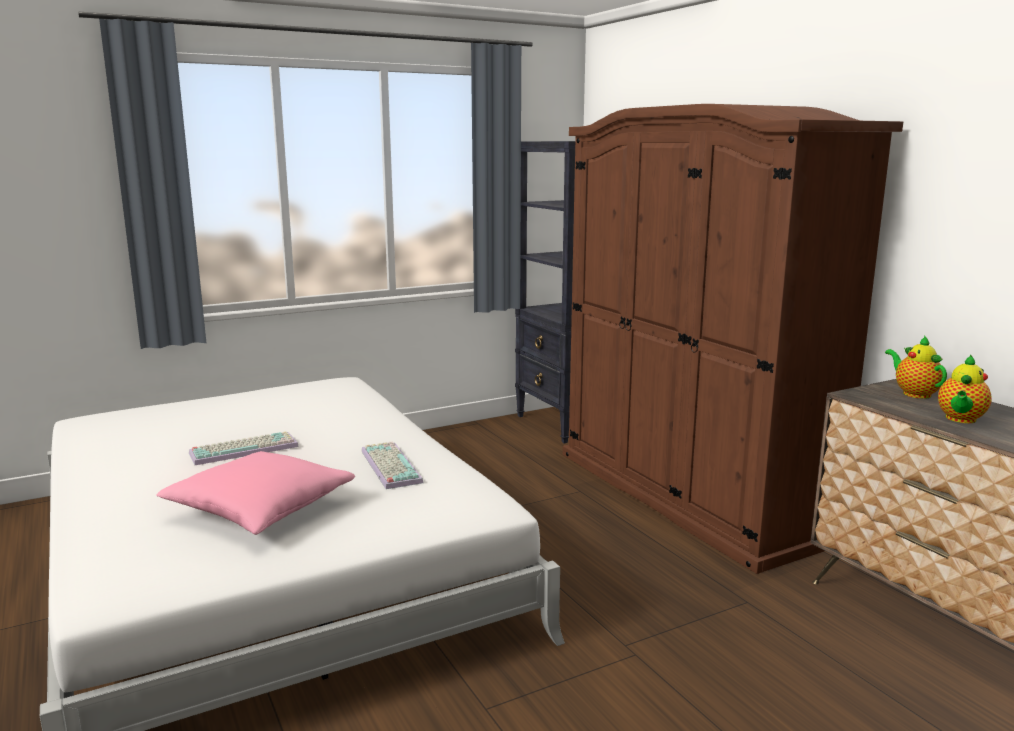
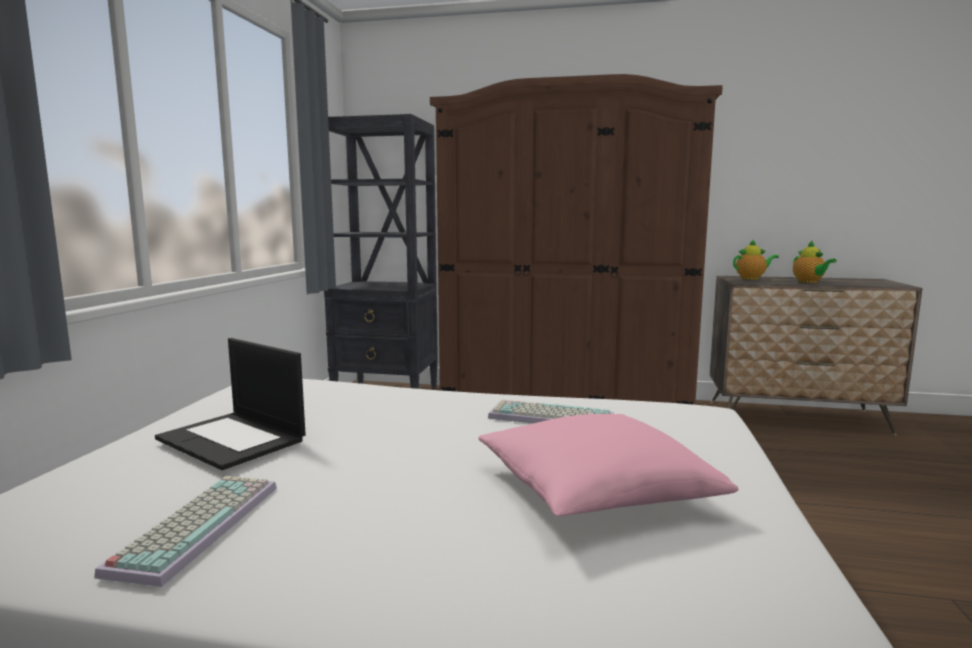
camera: 50 degrees left, 5 degrees down
(231, 413) = (233, 440): none -> laptop
(245, 449) = (382, 458): keyboard -> keyboard (196, 525)
(914, 393) = (752, 278): teapot -> teapot turned 150 degrees clockwise

